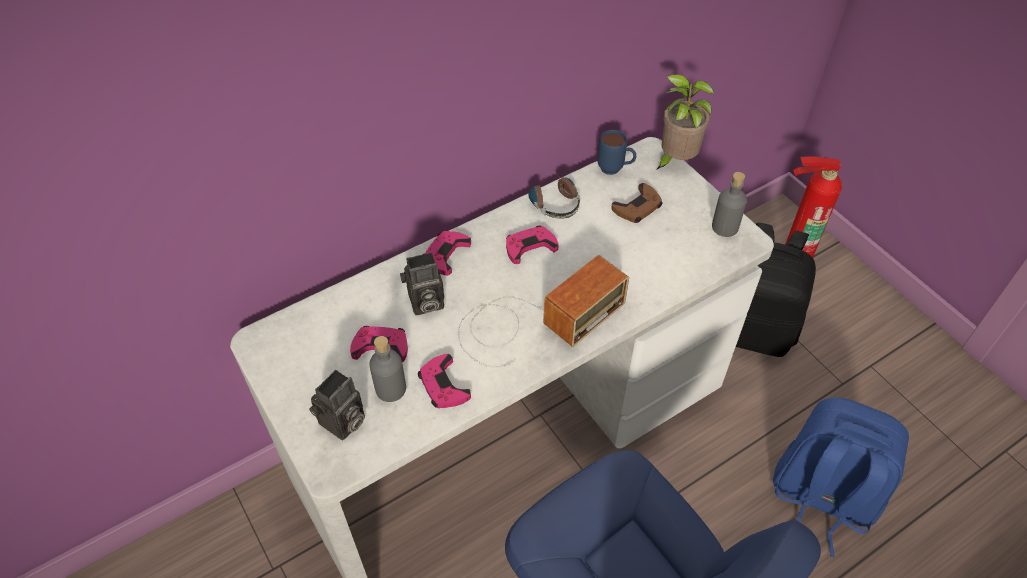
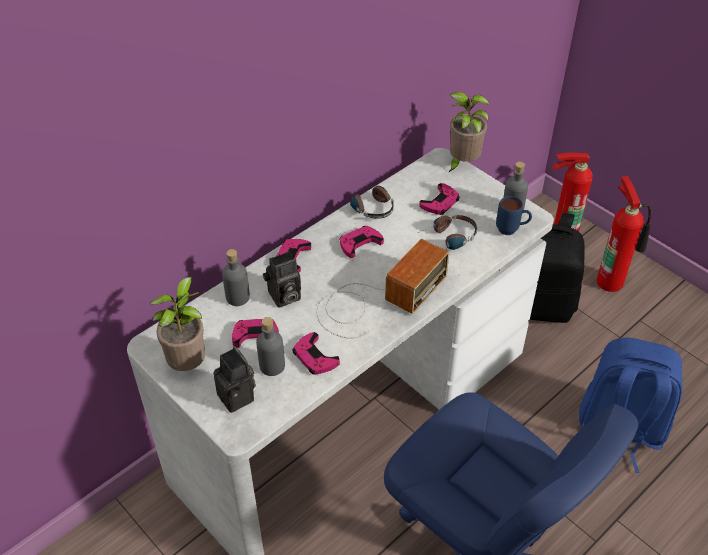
camera: 10 degrees left, 5 degrees down
(296, 372) = (189, 364): none -> potted plant
(342, 423) = (239, 397): camera -> camera turned 60 degrees counterclockwise
(371, 295) = (237, 297): none -> grey bottle
(615, 170) = (415, 176): blue mug -> blue mug (511, 230)
(637, 207) = (440, 203): brown game controller -> pink game controller
(637, 254) = (448, 238): none -> headphones
(845, 312) = (611, 280): none -> fire extinguisher

